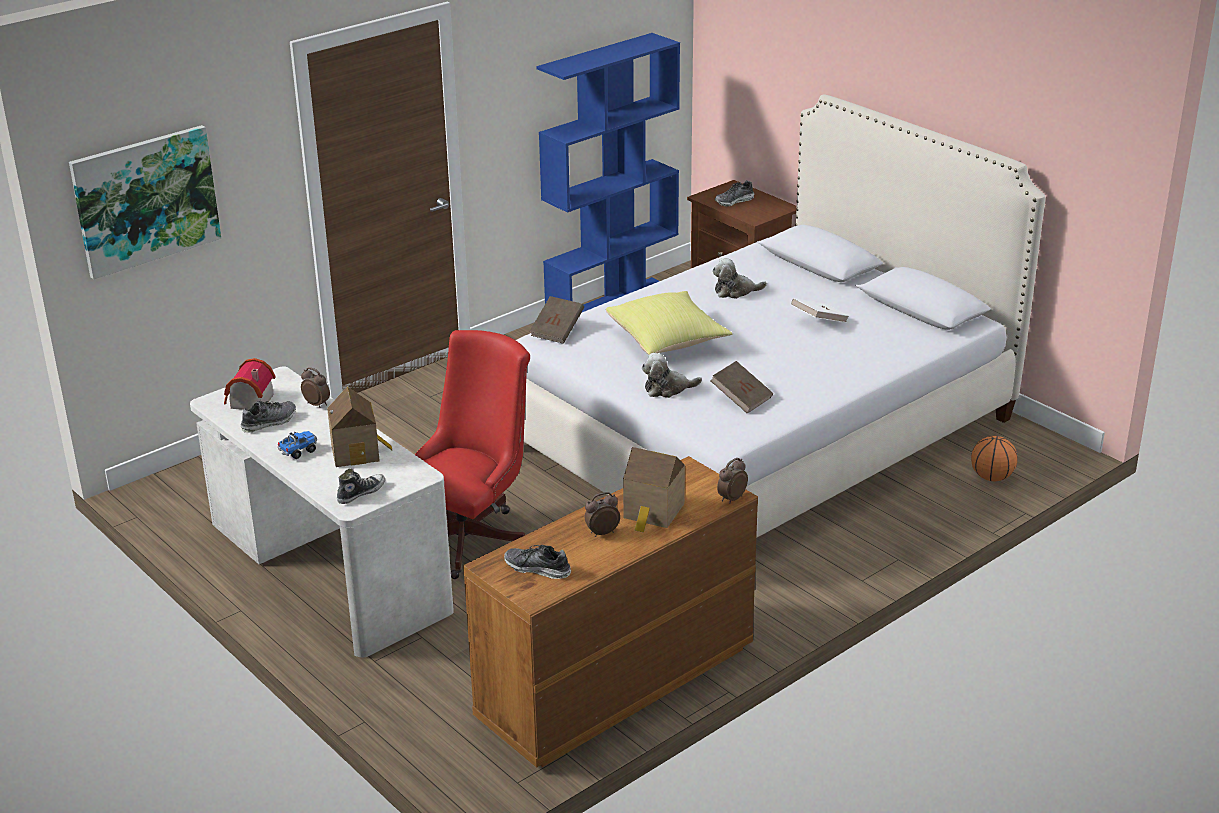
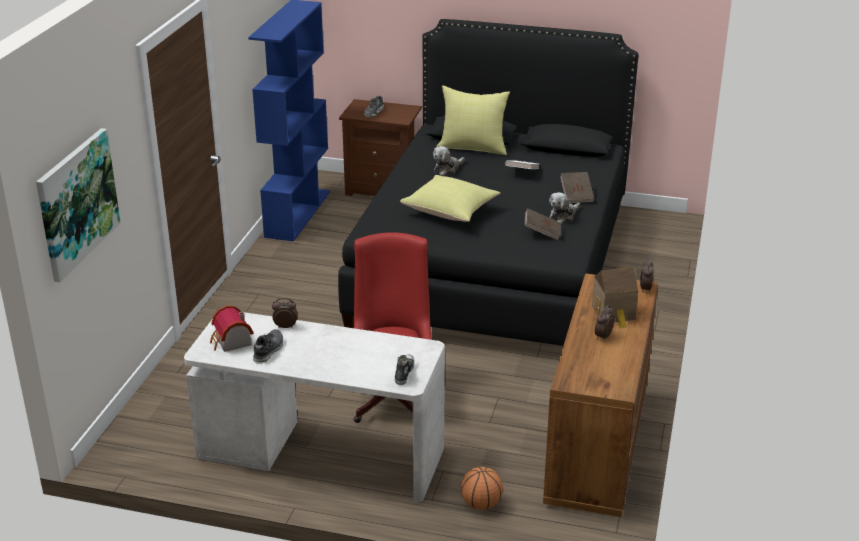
camera: 35 degrees left, 0 degrees up
(298, 451) = (319, 362): toy truck -> none
(358, 452) = (362, 347): toy house -> none
(537, 569) = (598, 373): shoe -> none
(557, 331) = (370, 227): brown book -> brown book (576, 196)
(667, 389) = (490, 241): plush toy -> plush toy (563, 216)
(762, 432) = (492, 263): white bed -> black bed
(802, 274) = (473, 147): none -> yellow pillow
(992, 477) = (649, 245): basketball -> basketball (481, 504)

